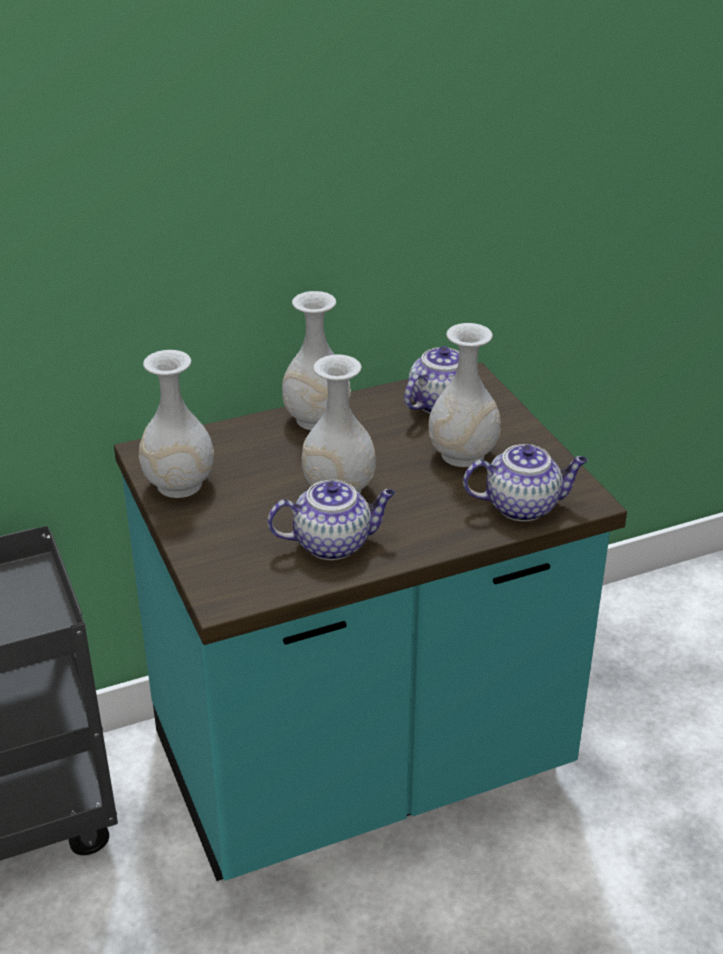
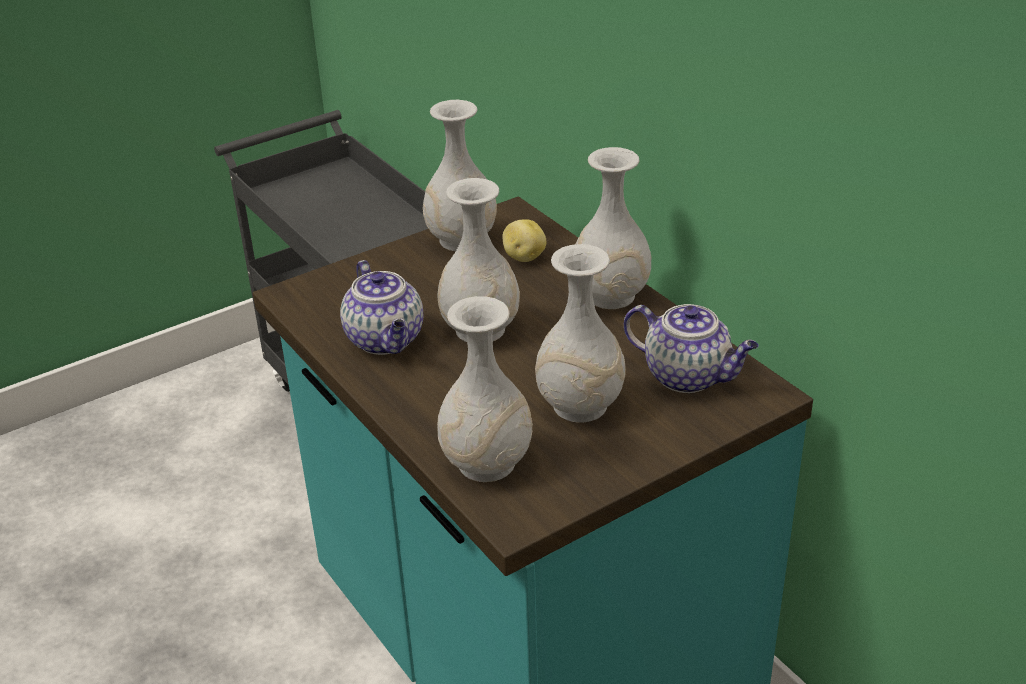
camera: 80 degrees right, 0 degrees up
(230, 454) = (523, 257): none -> potato
(523, 506) = (487, 463): teapot -> white vase

